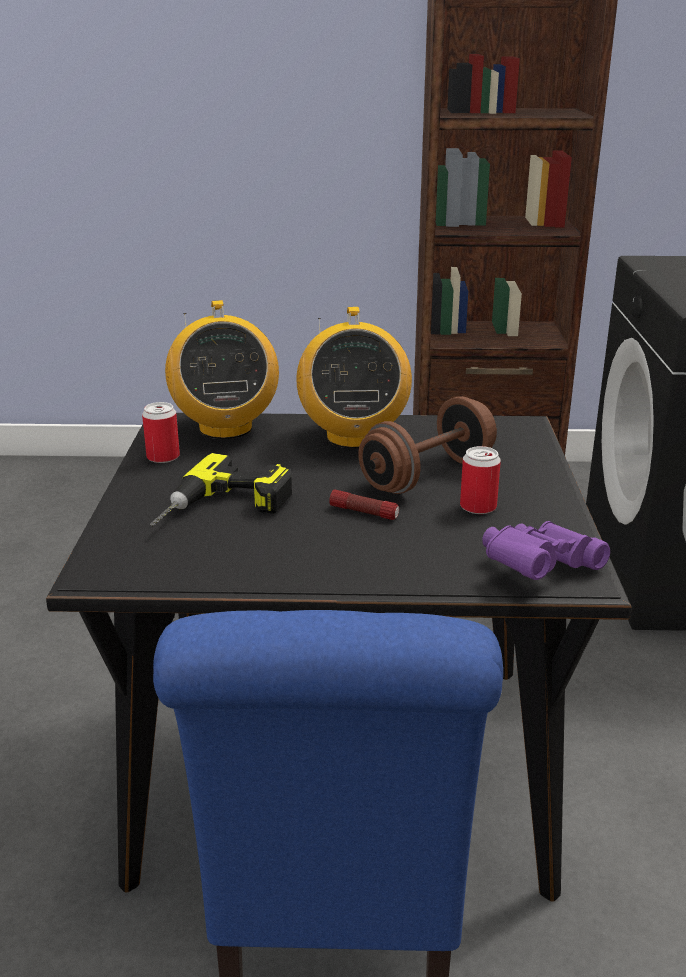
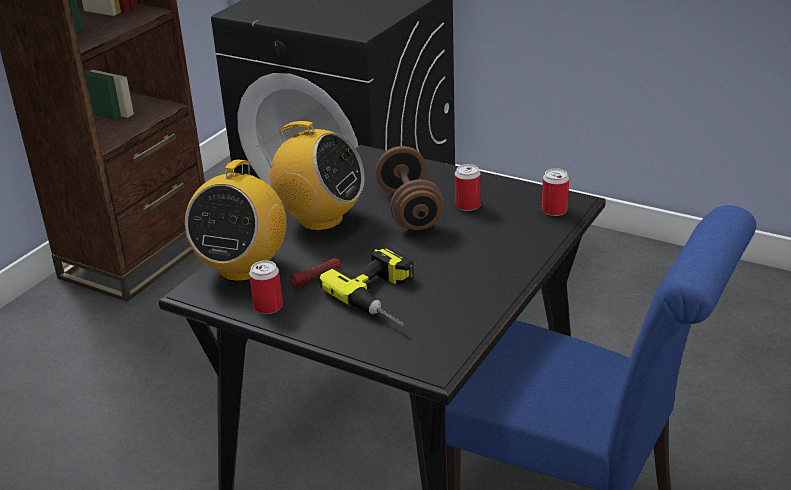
camera: 60 degrees left, 5 degrees up
(225, 428) = (242, 268): radio -> radio turned 90 degrees clockwise
(364, 512) = (439, 245): flashlight -> flashlight (316, 277)
(537, 569) = (554, 210): purple binoculars -> can

